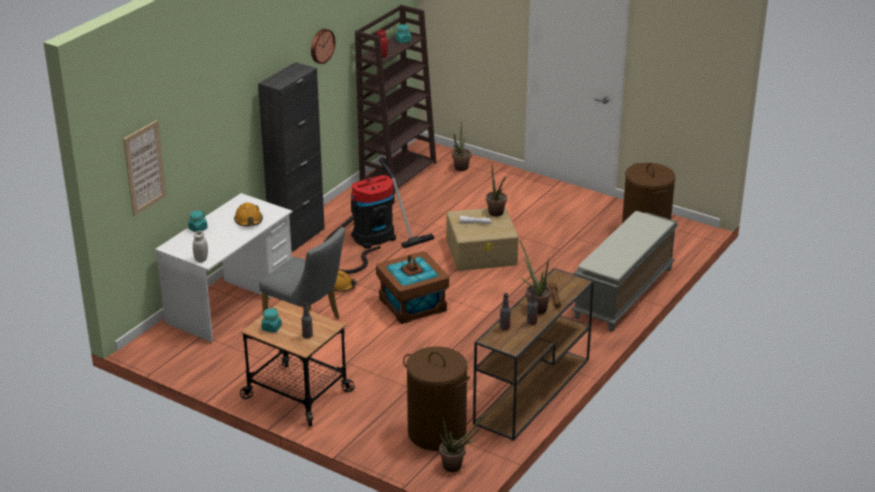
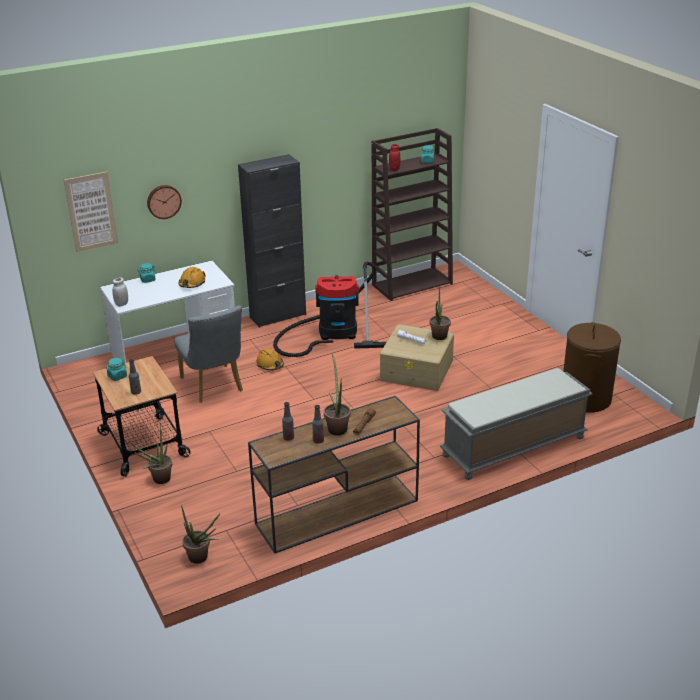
camera: 30 degrees right, 0 degrees up
(321, 45) = (327, 146): wall clock -> wall clock (163, 201)
(412, 305) = (312, 398): brown storage box -> none
(436, 433) = (216, 520): brown laundry basket -> none
(460, 169) = (468, 294): potted plant -> potted plant (158, 480)

